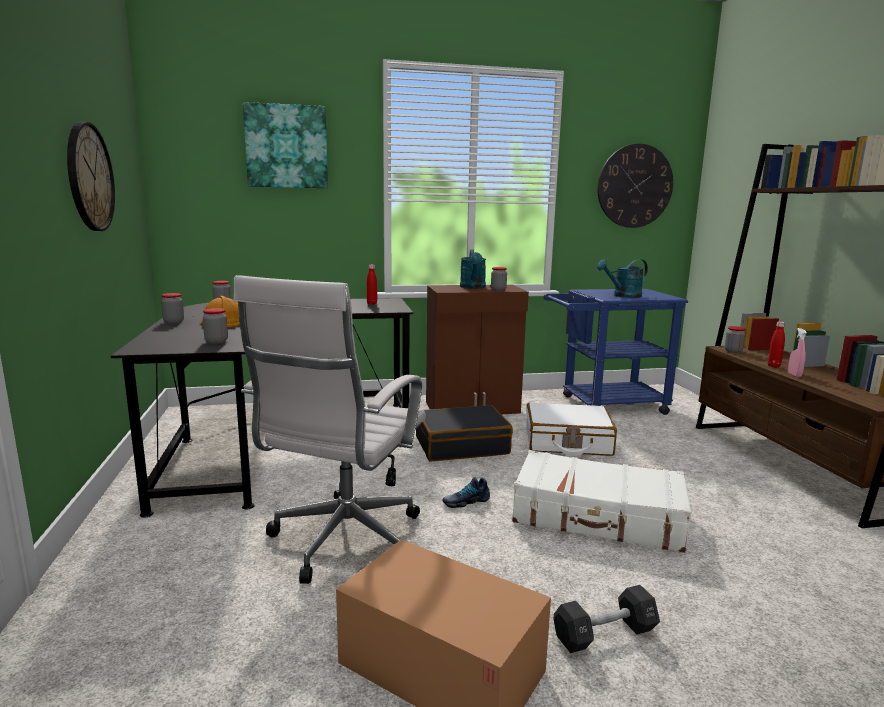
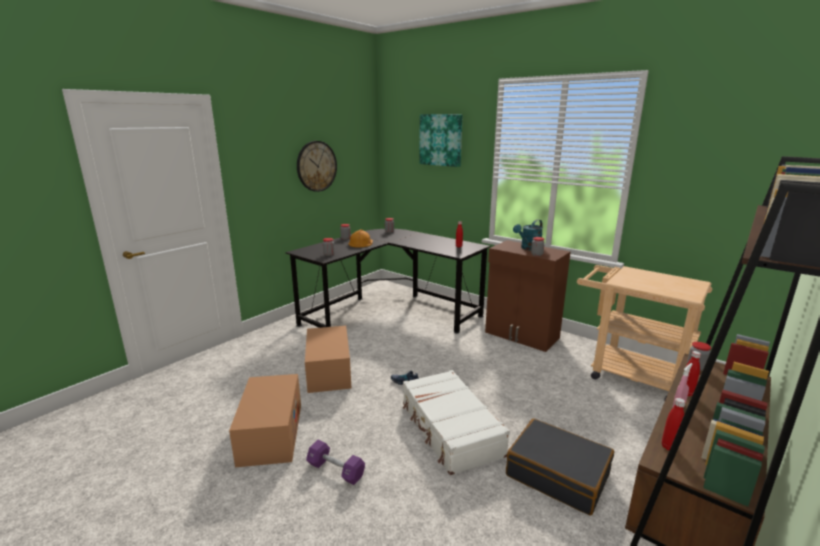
camera: 50 degrees right, 5 degrees up
(343, 543) = (329, 371): white office chair -> cardboard box
(461, 445) = (465, 354): black suitcase -> black suitcase (557, 474)
(567, 442) = (533, 383): white suitcase -> none
(604, 634) = (336, 470): black dumbbell -> purple dumbbell
(605, 405) = (628, 374): blue cart -> beige cart
(623, 296) = (644, 283): turquoise watering can -> none
(635, 186) = (723, 178): wall clock -> none
(855, 396) = (669, 447): none -> red bottle

